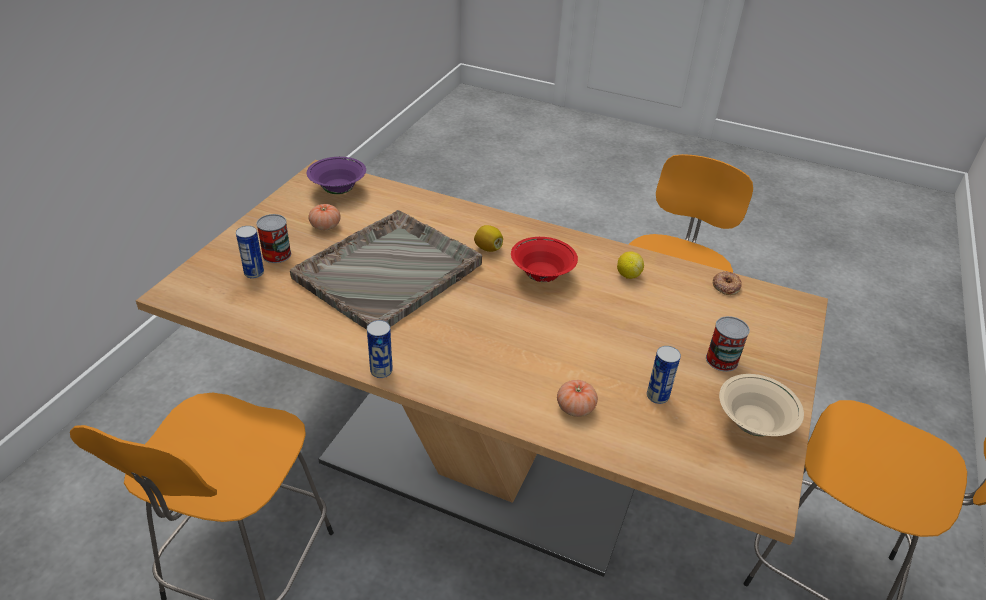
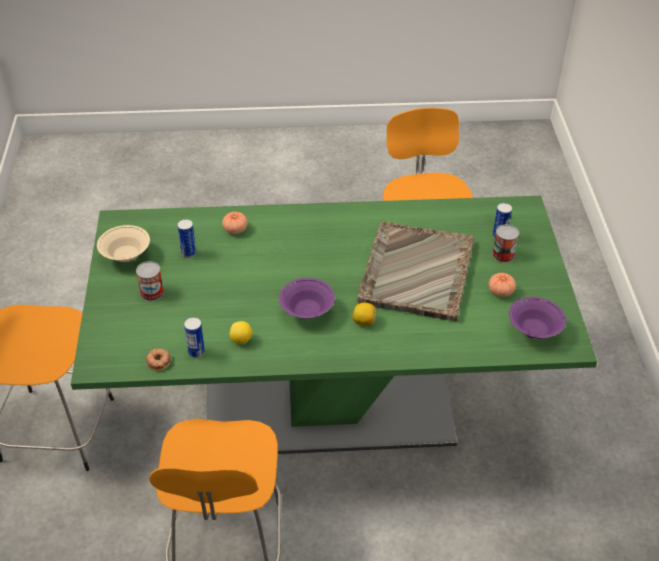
camera: 155 degrees right, 5 degrees up
(381, 371) = (358, 209): can -> can (196, 352)
(483, 463) = (328, 404): beige dining table -> green dining table
(541, 276) = (307, 312): red bowl -> purple bowl

